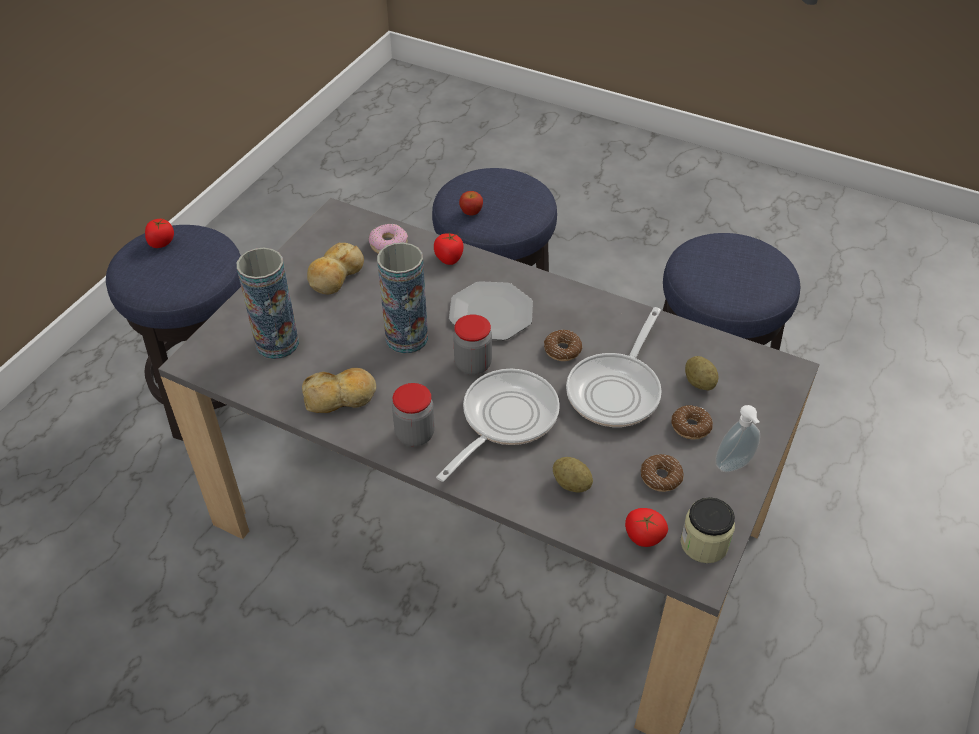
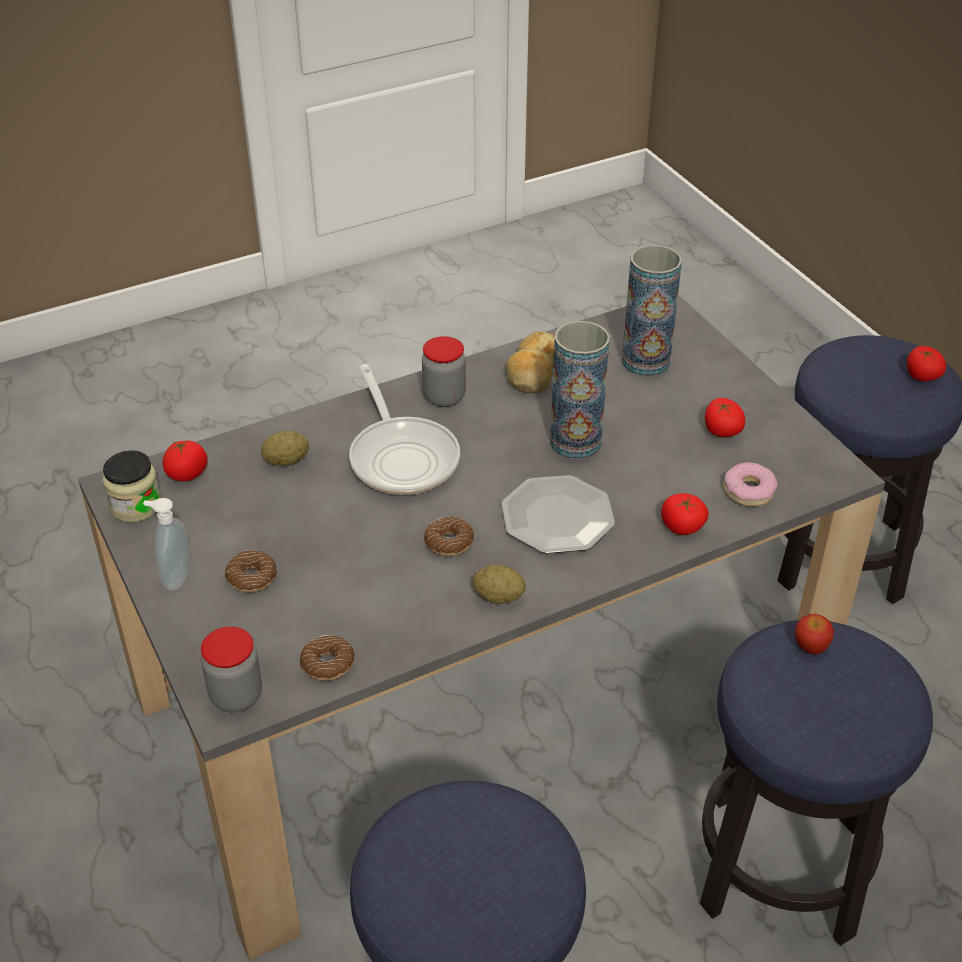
camera: 125 degrees right, 5 degrees down
(335, 276) = (721, 431): bread -> tomato
(473, 364) = (494, 469): jar -> jar (236, 696)
(617, 390) = (354, 552): frying pan -> none
(660, 477) = (226, 520): donut -> donut (328, 664)
(699, 383) = (294, 622): potato -> potato (498, 597)

